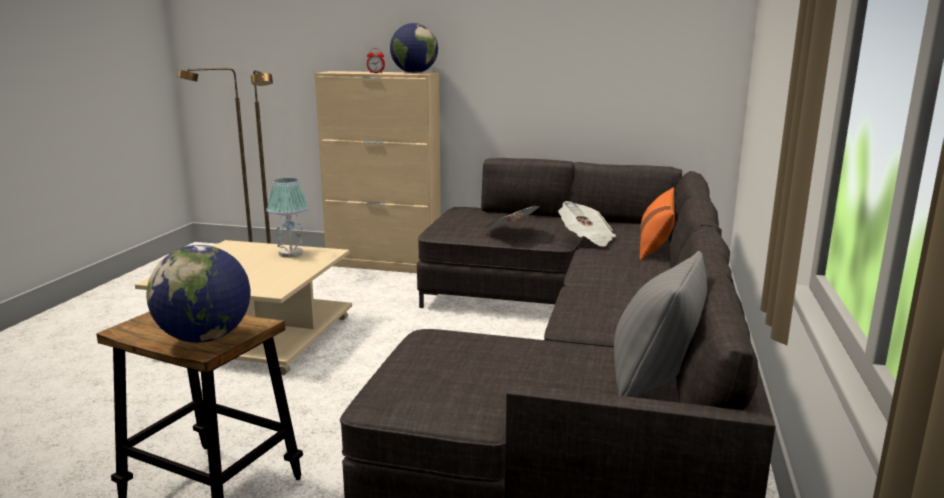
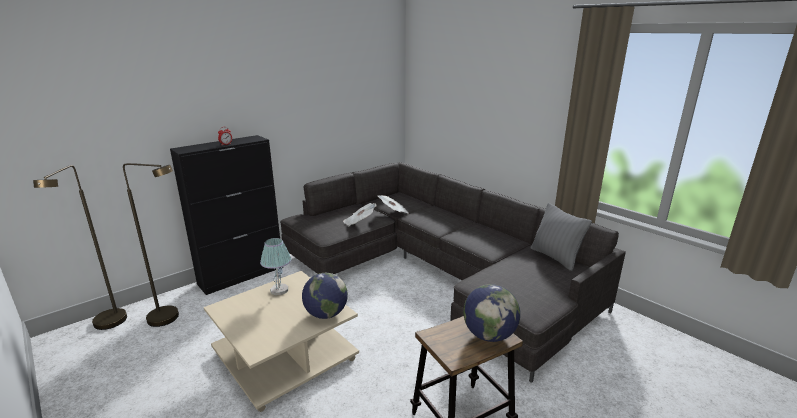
camera: 55 degrees left, 5 degrees up
(384, 264) = (242, 275): beige cabinet -> black cabinet
(414, 73) = (249, 139): globe -> globe (326, 314)
(655, 244) = (420, 203): orange pillow -> none

